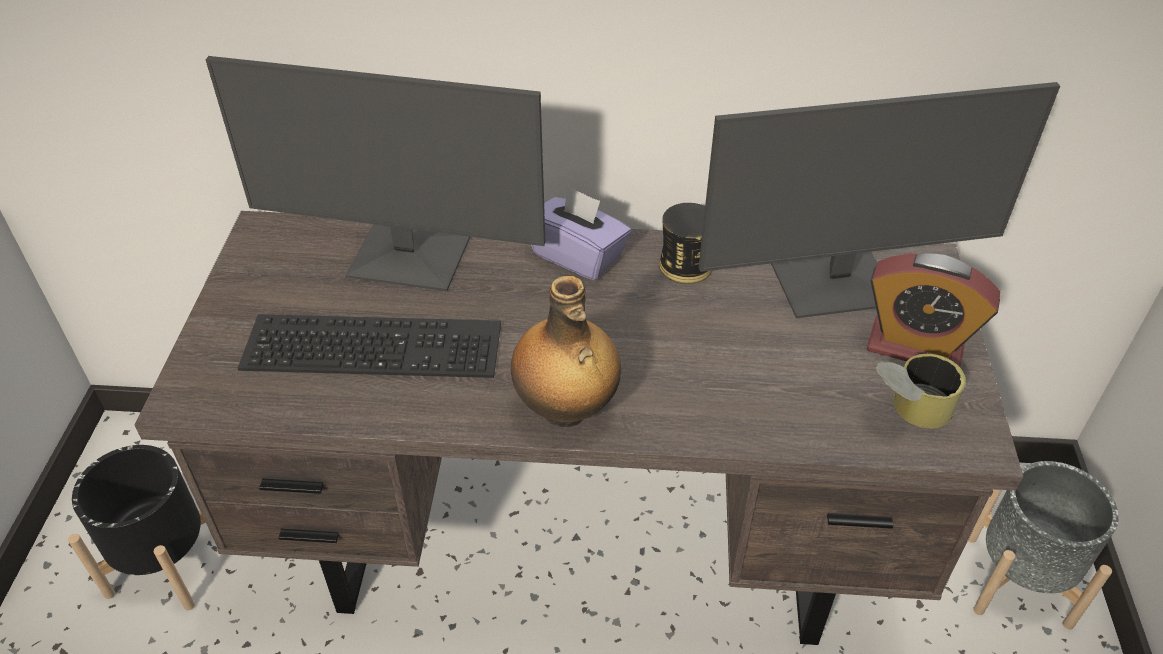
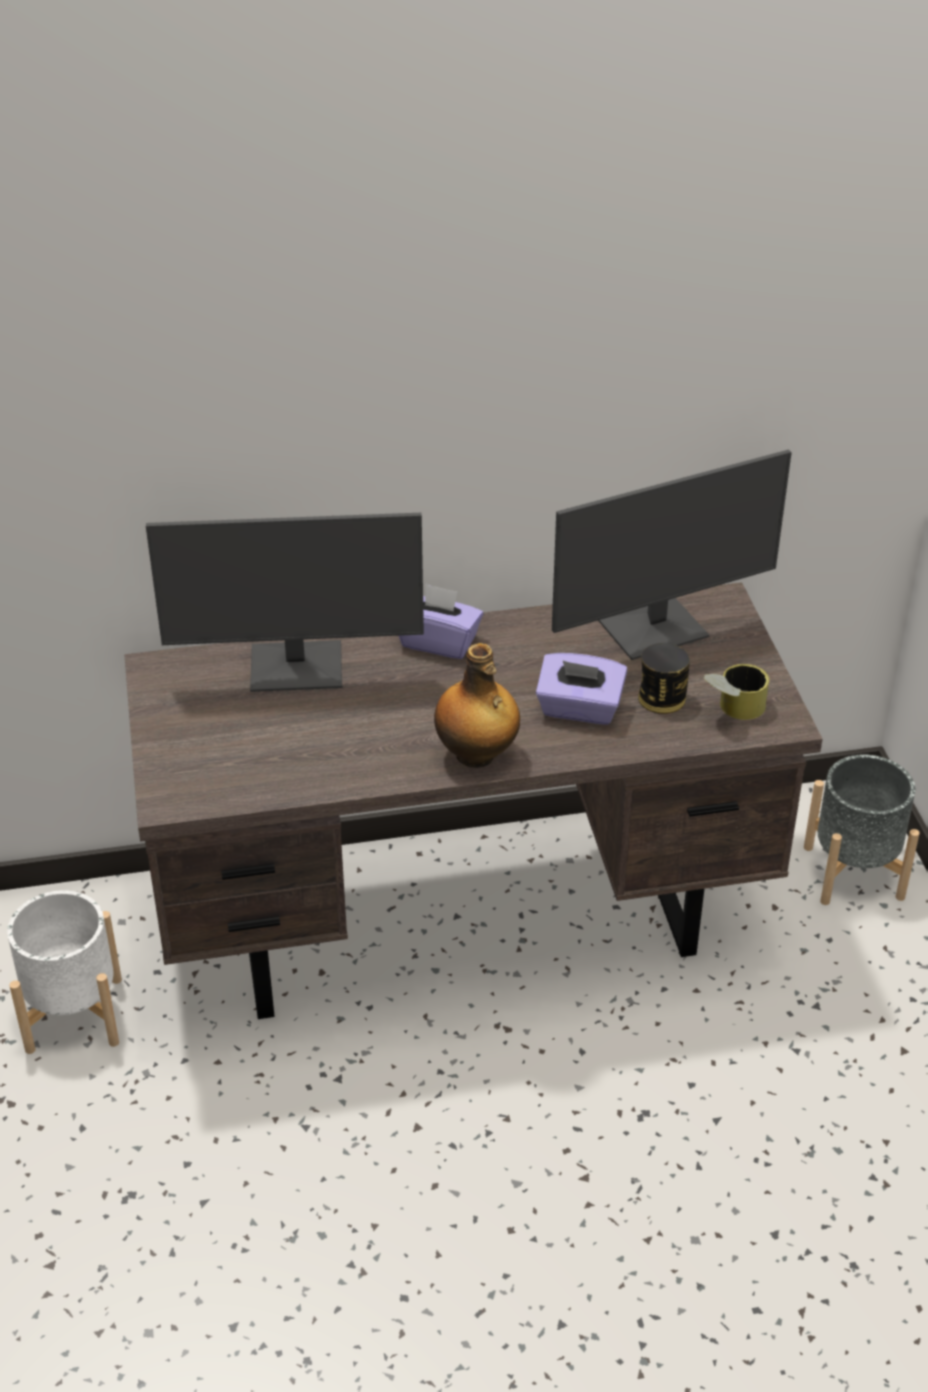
camera: 15 degrees left, 5 degrees down
(168, 563) = (75, 1014): black planter -> white planter
(376, 342) = (303, 736): keyboard -> none
(686, 266) = (531, 635): can -> can (662, 698)
(713, 371) = (579, 709): none -> purple tissue box
(915, 347) = (727, 665): alarm clock -> none

